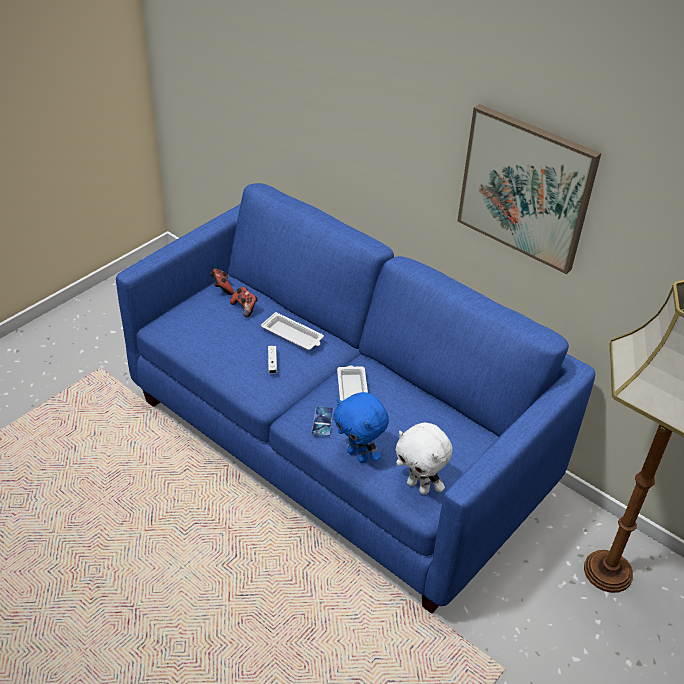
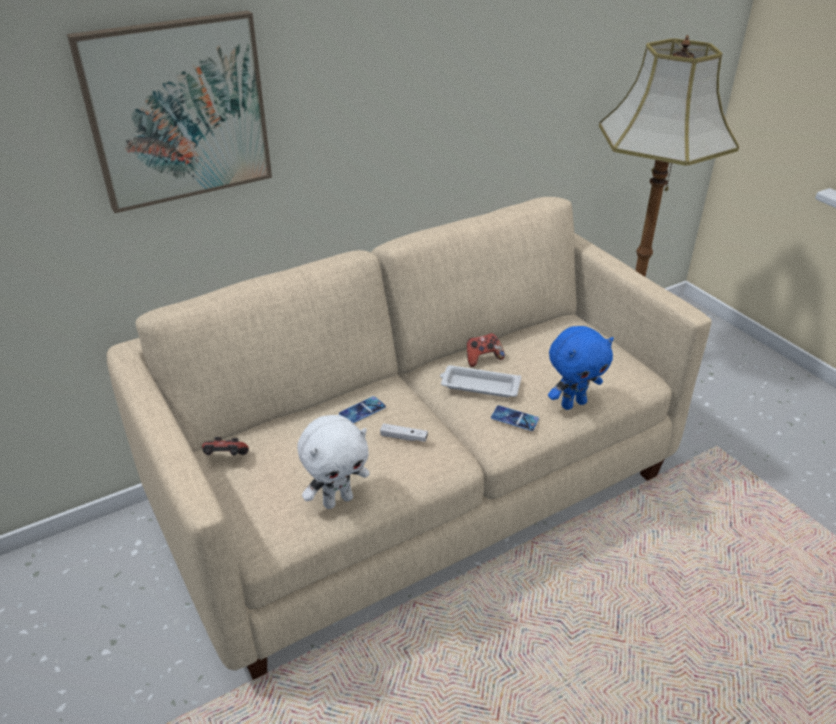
camera: 70 degrees left, 5 degrees down
(245, 308) = (284, 443): game controller -> game controller (483, 358)
(293, 335) = (362, 410): white tray -> phone
(338, 444) = (418, 490): blue sofa -> beige sofa
(419, 486) = (623, 374): white plush toy -> white plush toy (337, 500)
(526, 188) = (452, 89): picture -> picture (178, 111)

